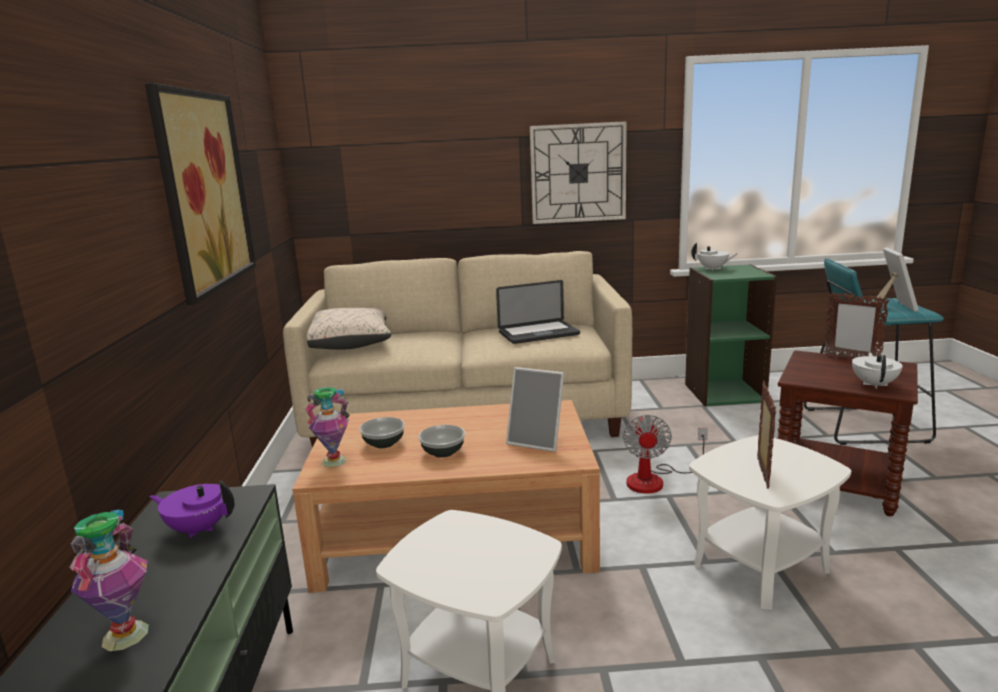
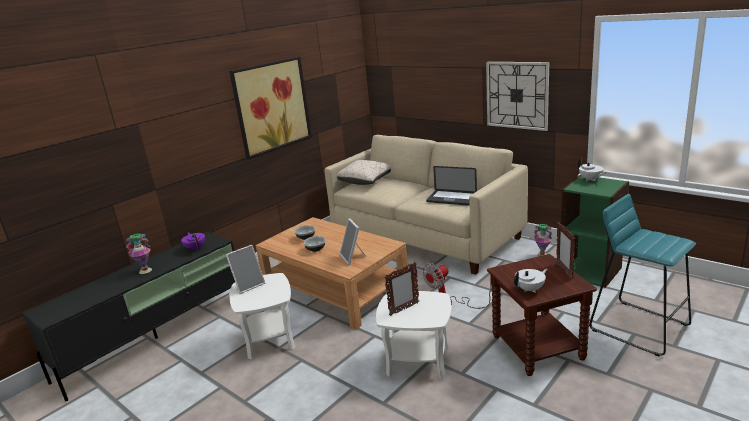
camera: 45 degrees right, 5 degrees up
(334, 461) = (281, 239): vase -> vase (542, 255)
(893, 306) = (654, 244): picture frame -> picture frame (248, 285)

